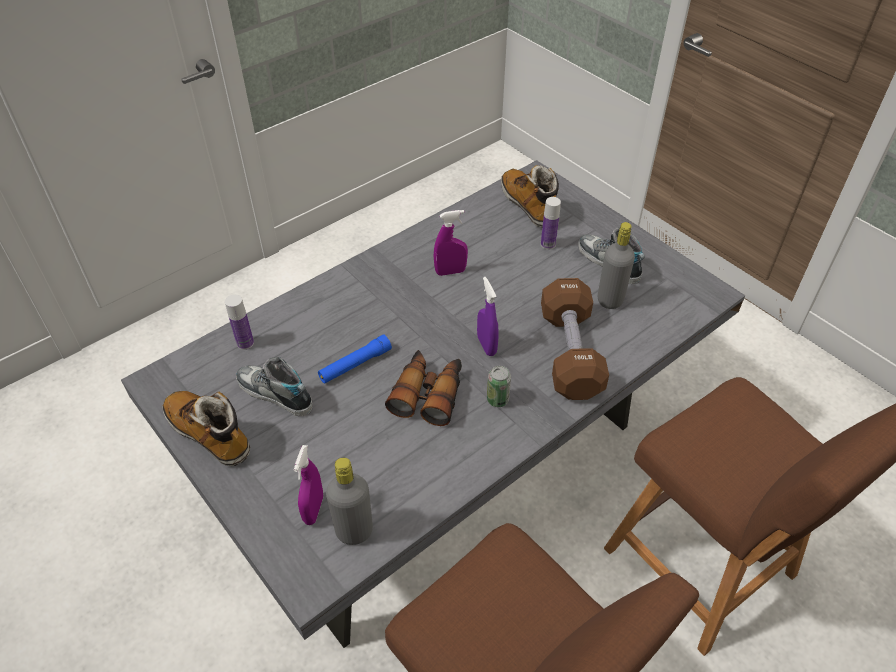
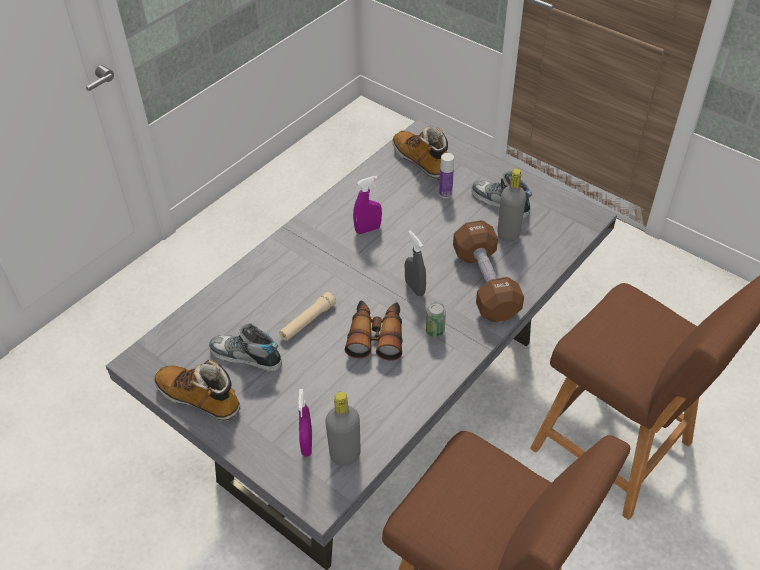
camera: 10 degrees left, 0 degrees up
(245, 343) = (206, 318): bottle -> none
(355, 365) = (307, 321): blue flashlight -> beige flashlight
(486, 345) = (414, 288): purple spray bottle -> grey spray bottle

